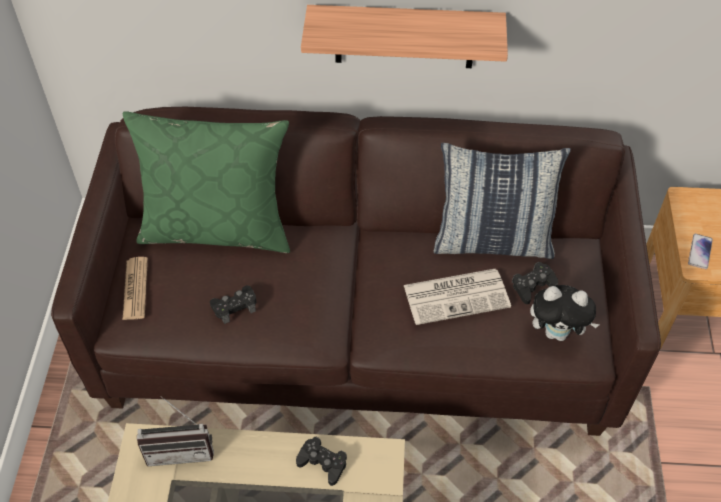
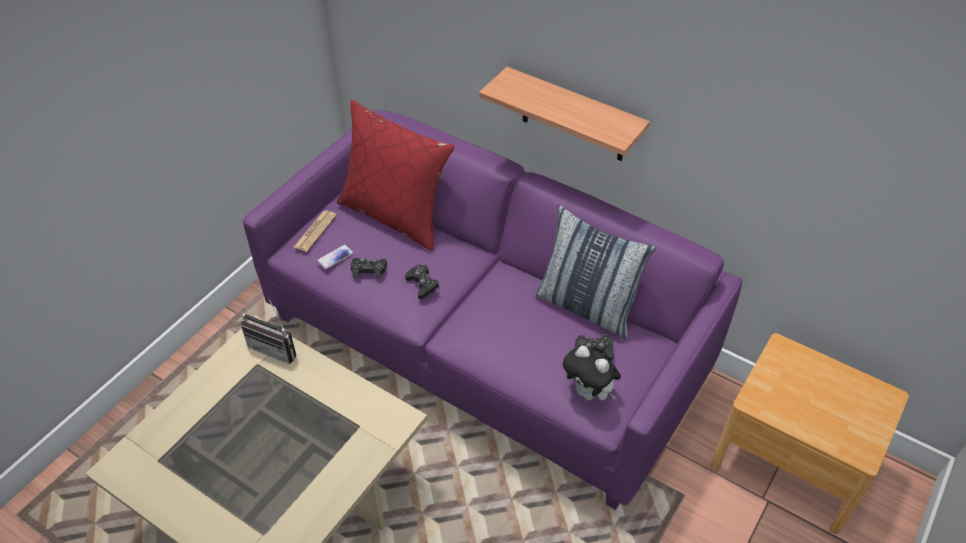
camera: 30 degrees right, 5 degrees down
(217, 228) = (396, 215): green pillow -> red pillow
(322, 463) = (359, 402): black game controller -> black game controller (422, 284)
(361, 331) = (484, 347): brown sofa -> purple sofa
(457, 295) = (529, 332): newspaper -> none
(699, 252) = (762, 392): phone -> phone (335, 257)

